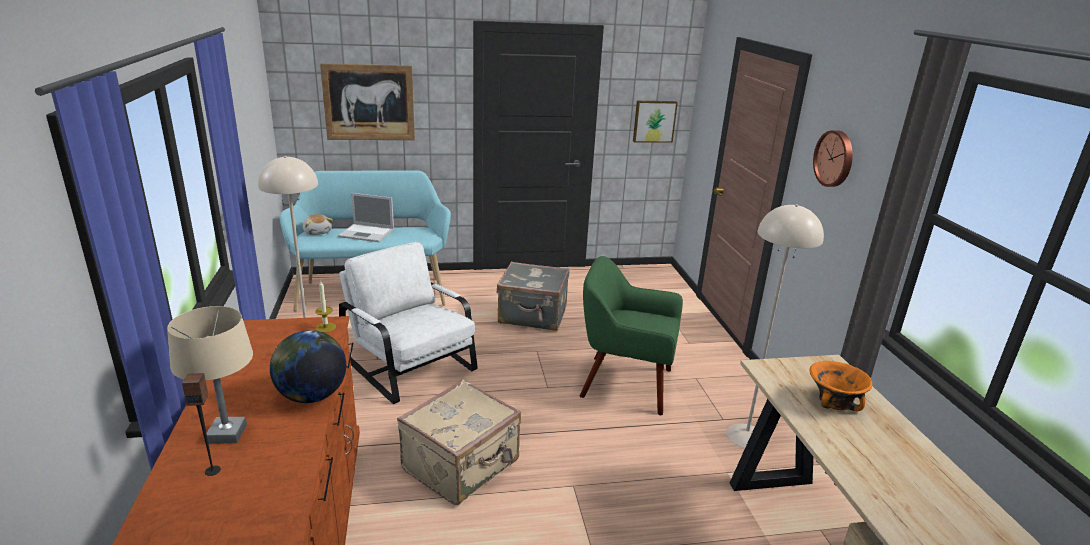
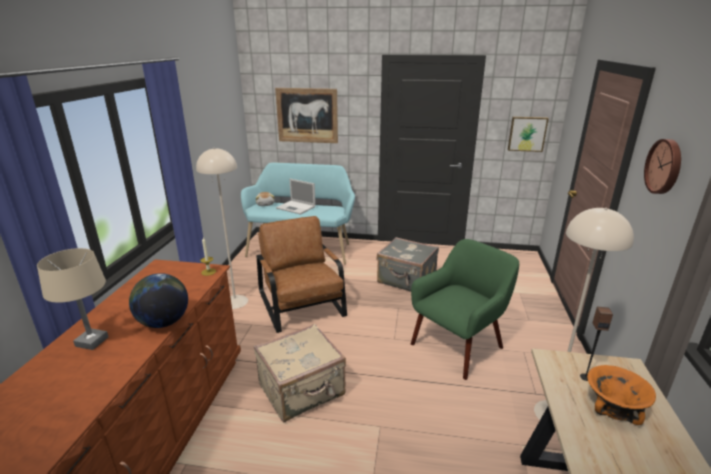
camera: 20 degrees right, 0 degrees up
(213, 470) = (63, 368): speaker -> speaker (585, 377)
(410, 363) = (302, 304): white armchair -> brown armchair
(624, 383) = (458, 345): green armchair -> green armchair turned 105 degrees clockwise

